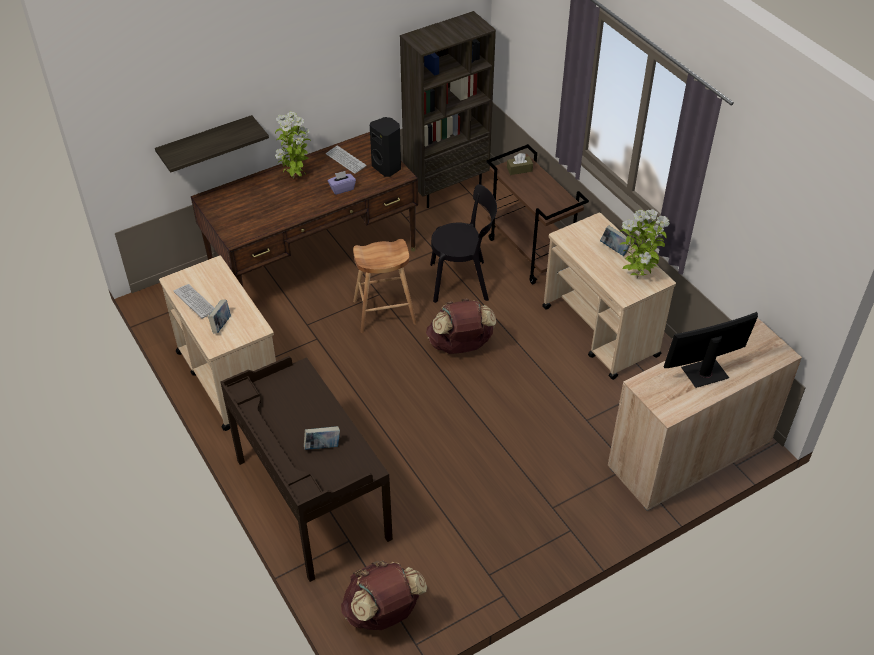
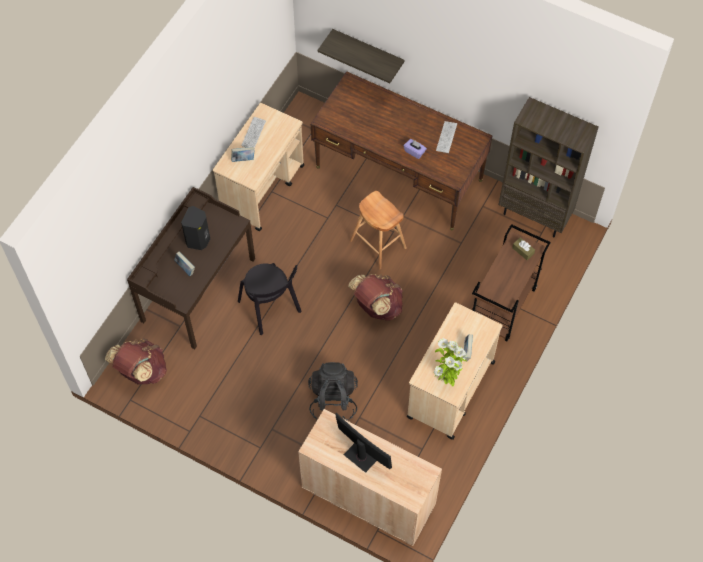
camera: 60 degrees right, 15 degrees up
(295, 178) = (405, 118): potted plant -> none
(387, 167) = (457, 167): black speaker -> black speaker (199, 240)
(463, 281) = (441, 276): black chair -> black chair (270, 309)
(550, 433) = (333, 399): none -> black backpack

